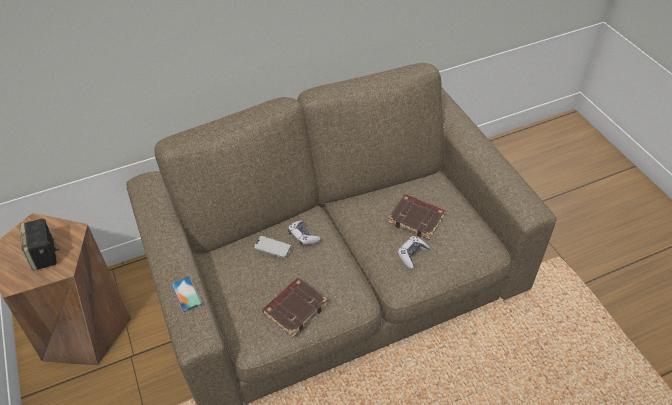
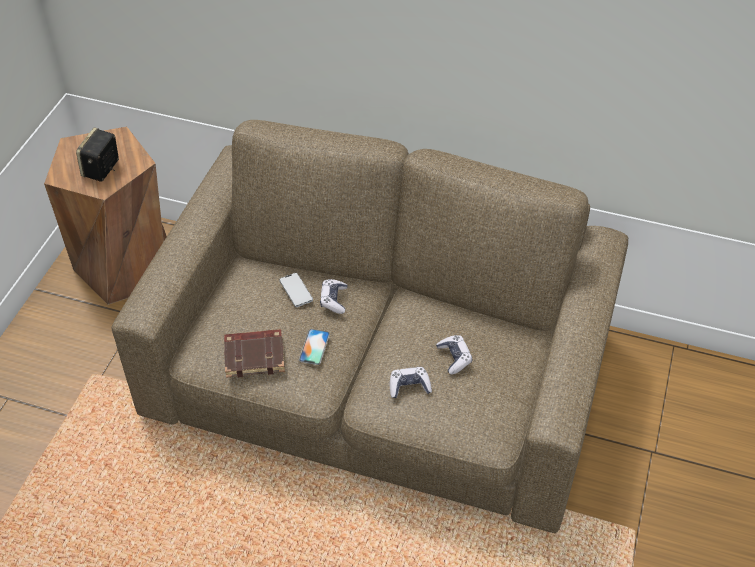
camera: 40 degrees right, 0 degrees up
(186, 294) = (168, 274): phone -> phone (314, 347)
(417, 219) = (454, 357): brown book -> game controller

